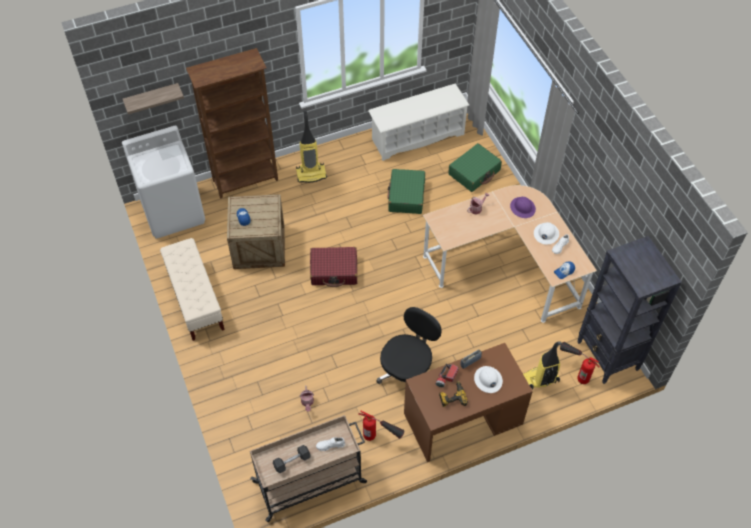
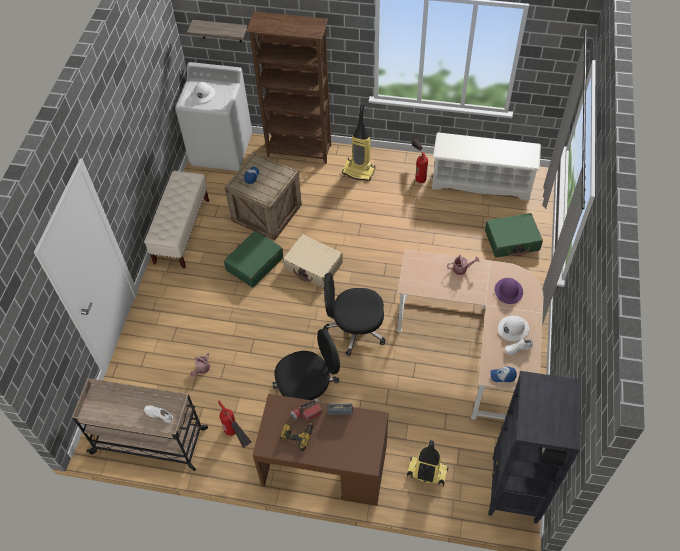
camera: 35 degrees right, 0 degrees up
(292, 461) = (117, 409): grey dumbbell -> none
(334, 271) = (313, 266): red suitcase -> beige suitcase
(406, 196) = (429, 231): green suitcase -> green suitcase (254, 264)
(406, 303) = (355, 329): none -> black office chair
(488, 380) = (343, 439): white hard hat -> white hard hat (203, 94)
(574, 371) = (467, 485): fire extinguisher -> fire extinguisher (418, 171)

